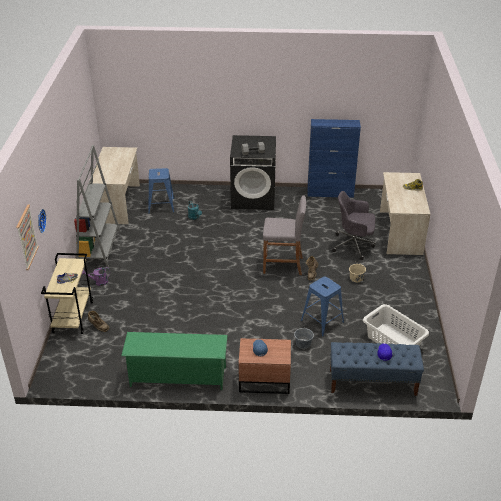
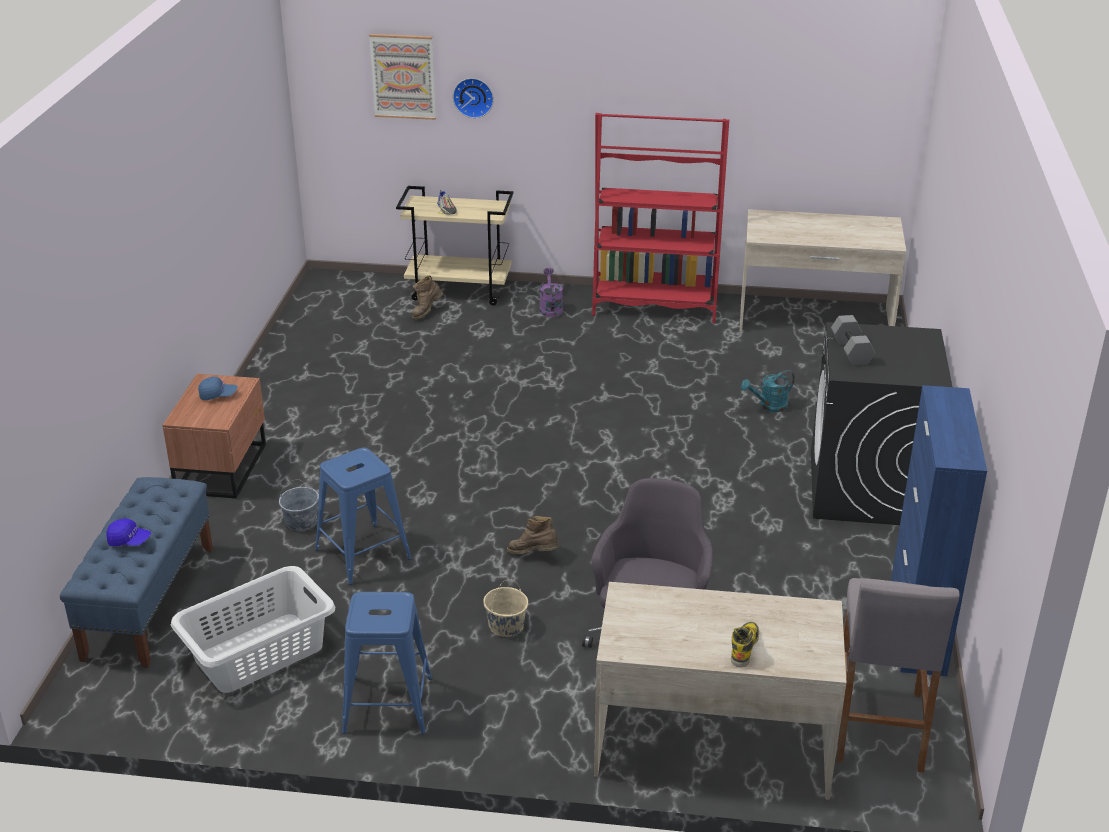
camera: 95 degrees right, 5 degrees down
(99, 248) = (654, 305): grey bookcase -> red bookcase
(161, 205) = (814, 366): blue stool -> blue stool (388, 704)
(177, 377) = (273, 382): green shoe rack -> none
(283, 265) = (574, 516): grey stool -> grey stool (878, 727)

